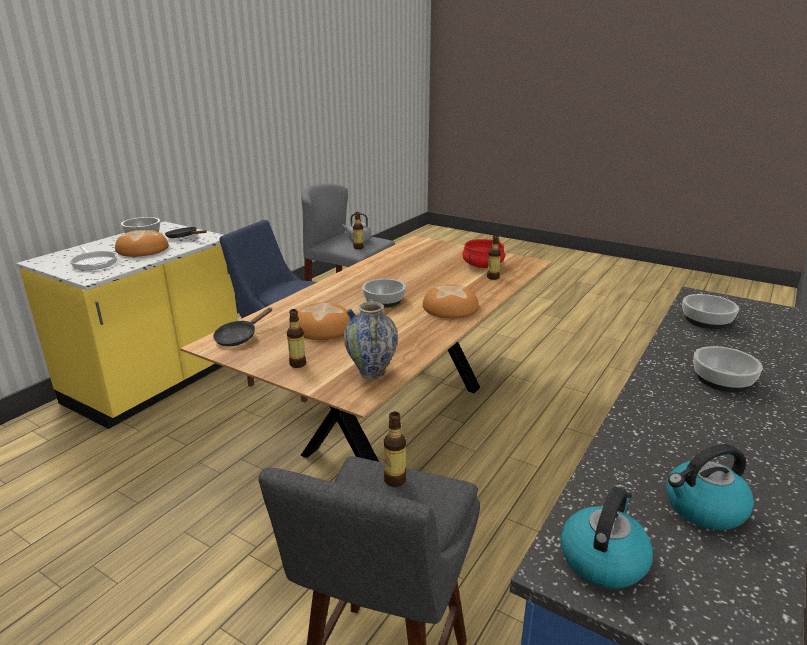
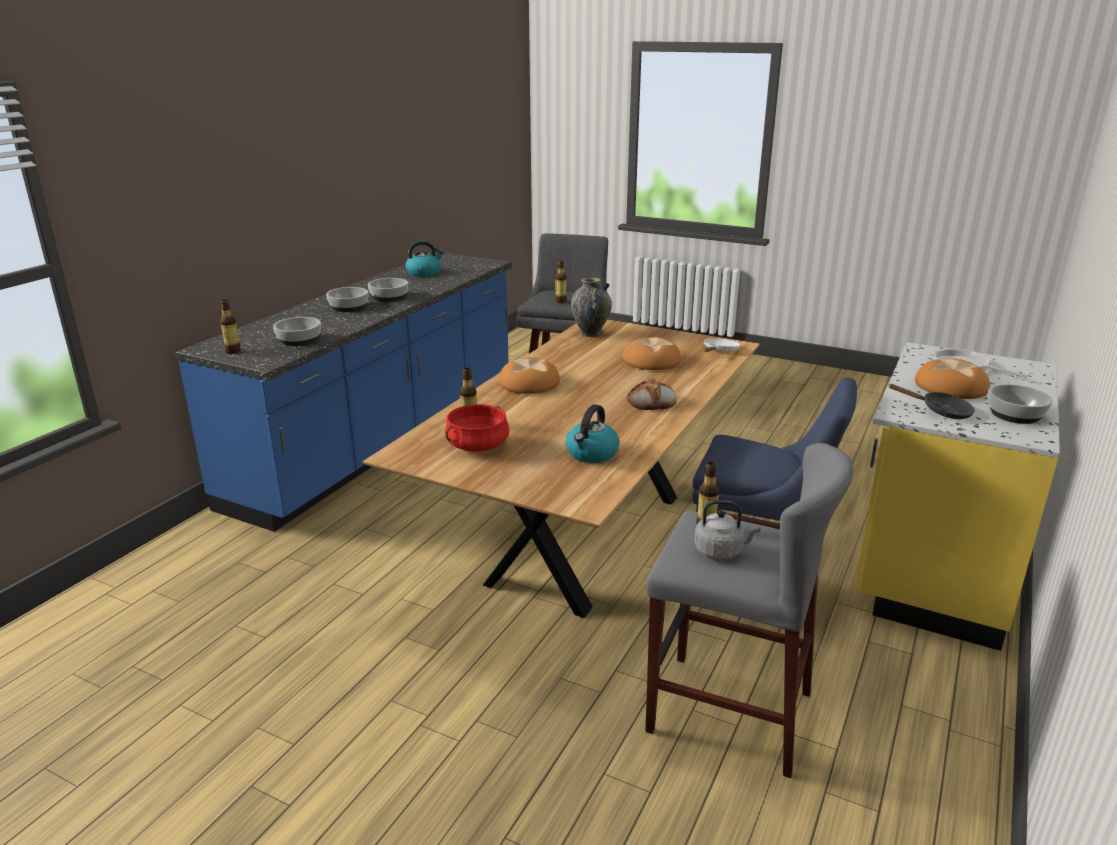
camera: 175 degrees right, 0 degrees up
(239, 337) = (719, 351): black frying pan -> white frying pan
(297, 364) = (651, 336): bottle -> bottle (233, 351)
(350, 288) = (652, 401): none -> bread
(384, 301) = (604, 388): bowl -> bowl (389, 297)
(603, 558) = (475, 264): kettle -> kettle (591, 454)

